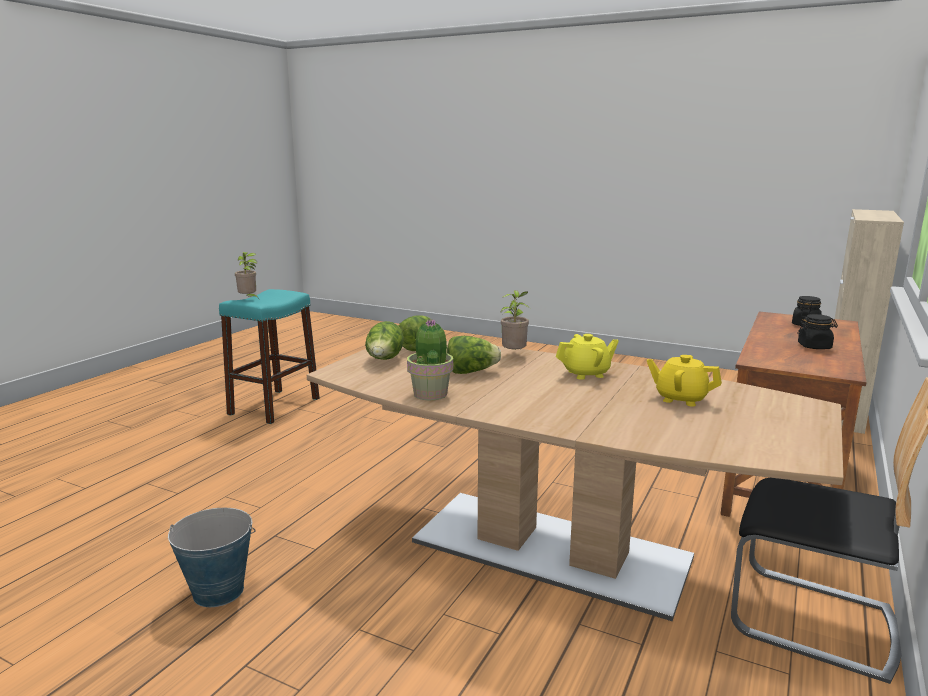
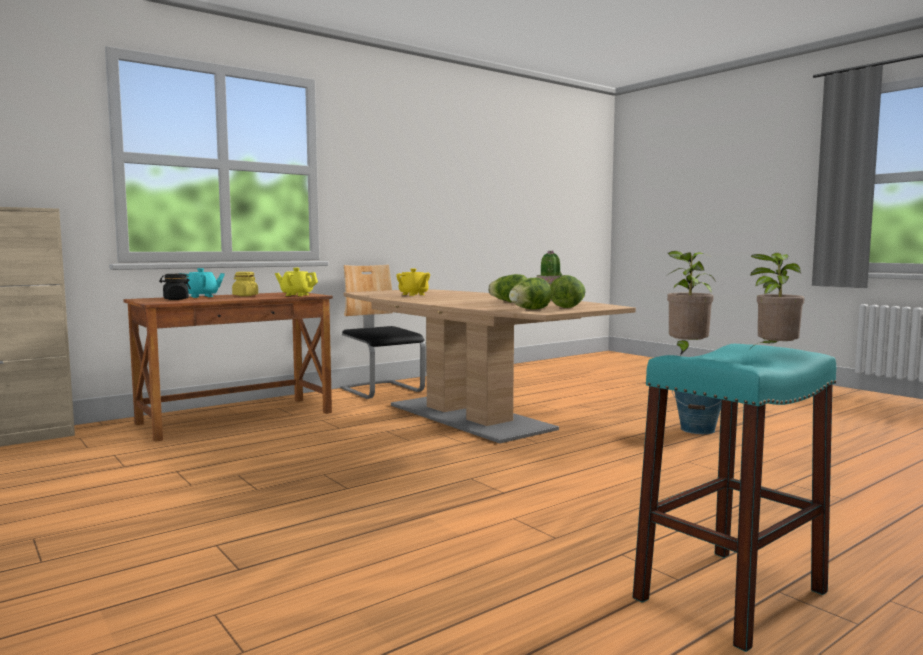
camera: 155 degrees left, 10 degrees down
(514, 355) = (459, 304): potted plant -> potted plant (686, 352)
(586, 374) = (435, 299): yellow teapot -> yellow teapot (296, 295)
(814, 346) = (245, 295): black jar -> yellow jar
(834, 337) = (202, 296): none -> turquoise teapot

